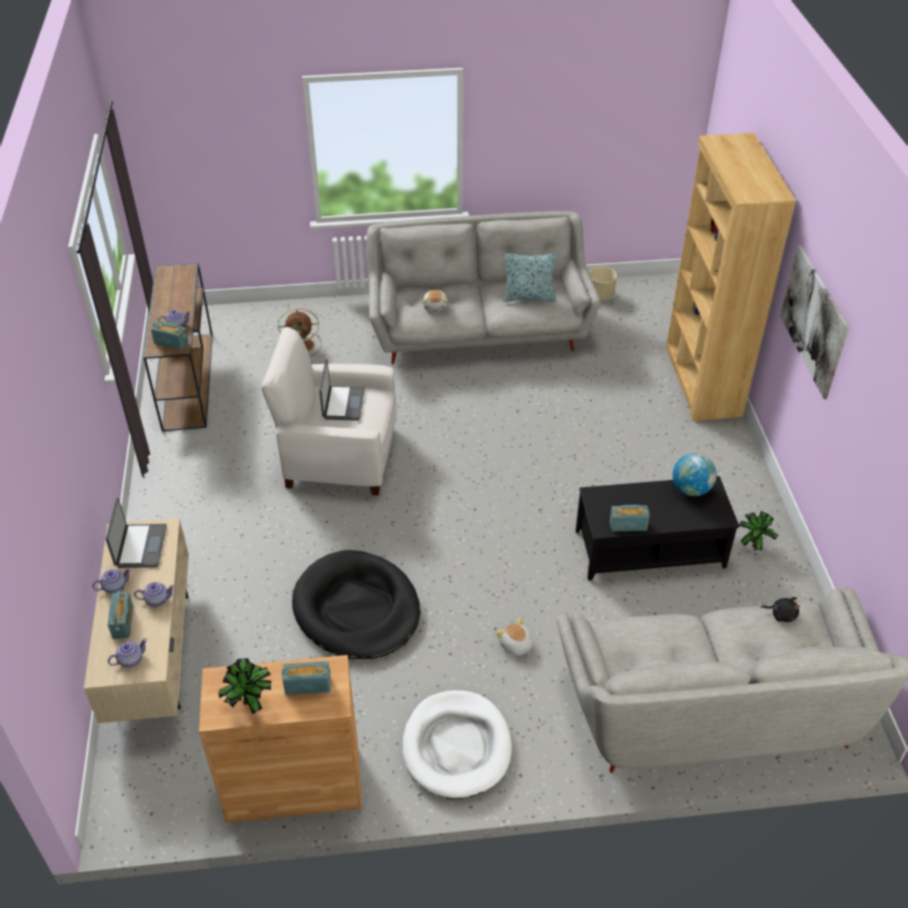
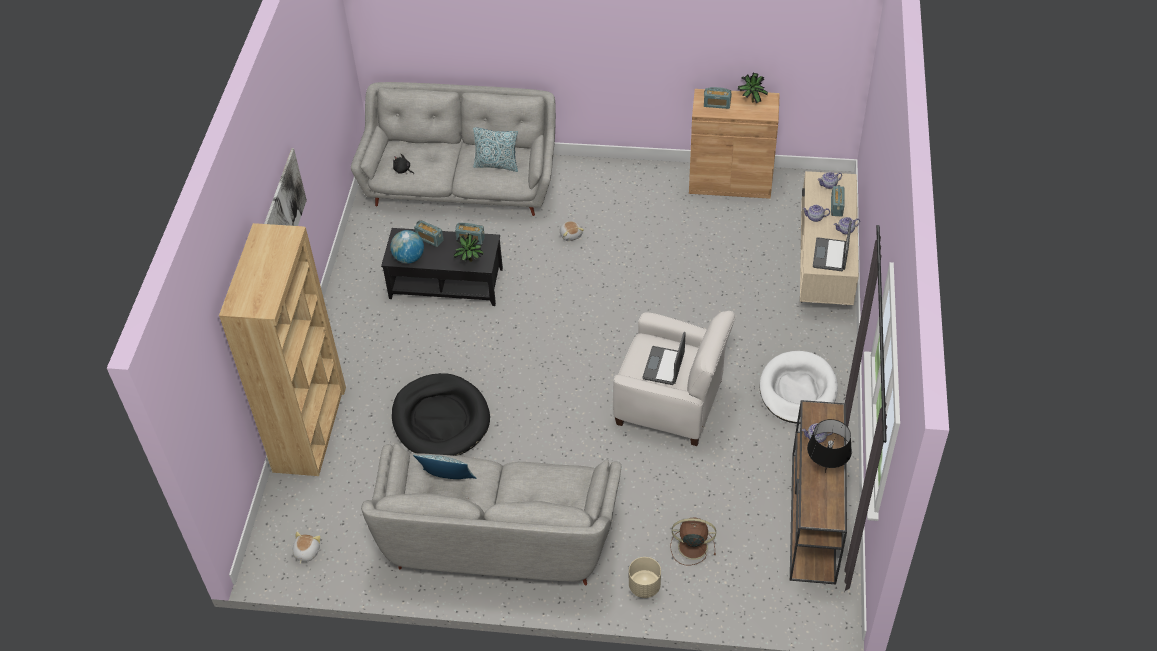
camera: 165 degrees left, 5 degrees up
(170, 301) = (825, 472): none -> black table lamp
(171, 343) = (820, 415): radio -> radio (429, 239)
(357, 609) = (676, 274): black dog bed -> black dog bed (440, 419)
(435, 306) = (548, 484): plush toy -> plush toy (306, 552)
(456, 747) = (627, 186): white dog bed -> white dog bed (798, 390)
(600, 295) = (345, 563): beige planter -> beige planter (644, 586)
(649, 646) = (496, 165): none -> pillow
(753, 544) = (367, 275): potted plant -> potted plant (470, 262)

